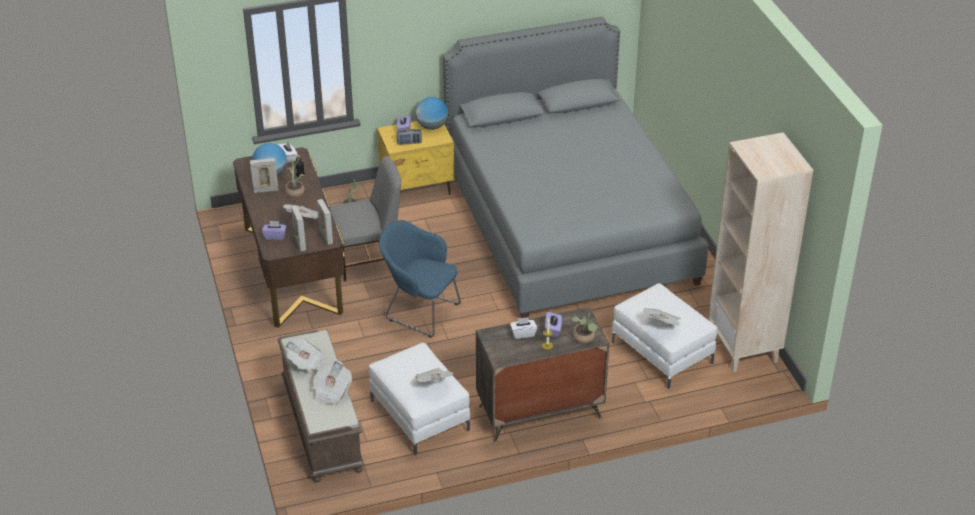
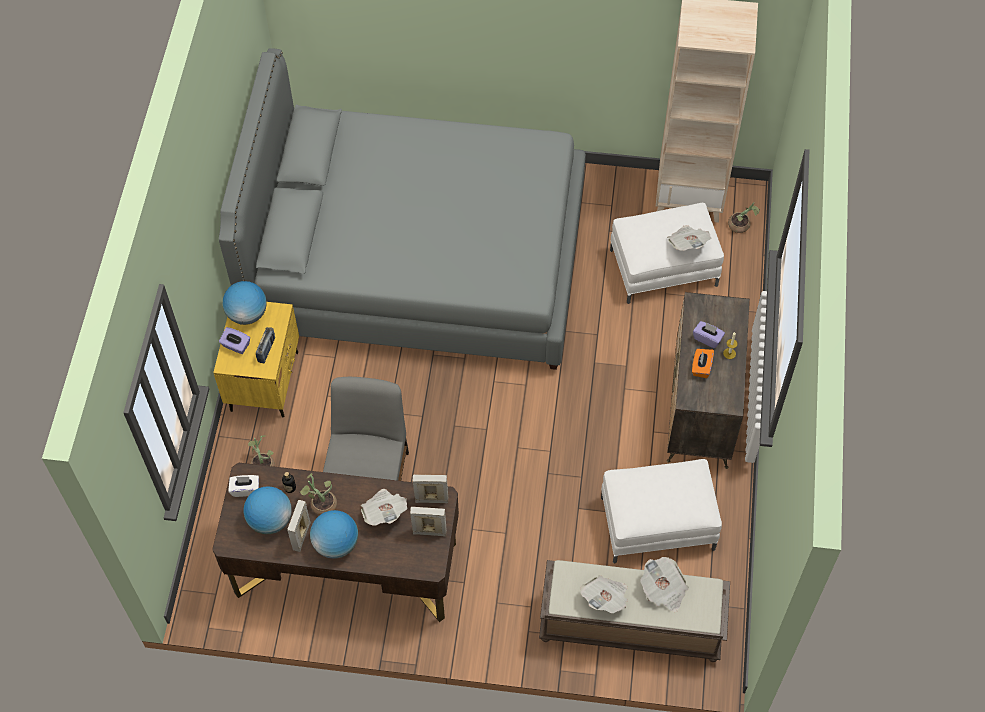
camera: 65 degrees left, 20 degrees up
(268, 206) = (336, 544): none -> globe
(275, 236) = (401, 555): purple tissue box -> none
(420, 311) = (490, 461): blue armchair -> none
(434, 383) = (684, 484): newspaper -> none
(523, 334) = (701, 367): white tissue box -> orange tissue box
(584, 339) = (733, 317): potted plant -> potted plant (741, 226)

